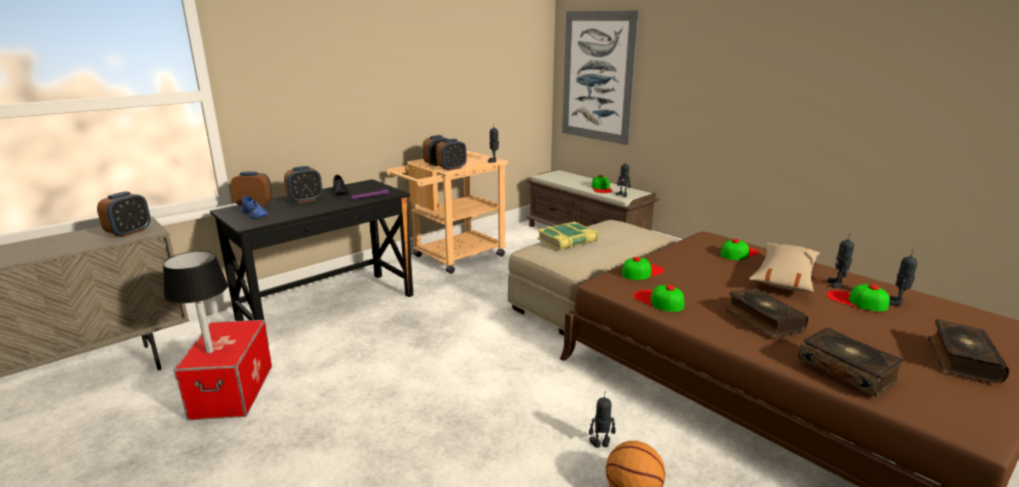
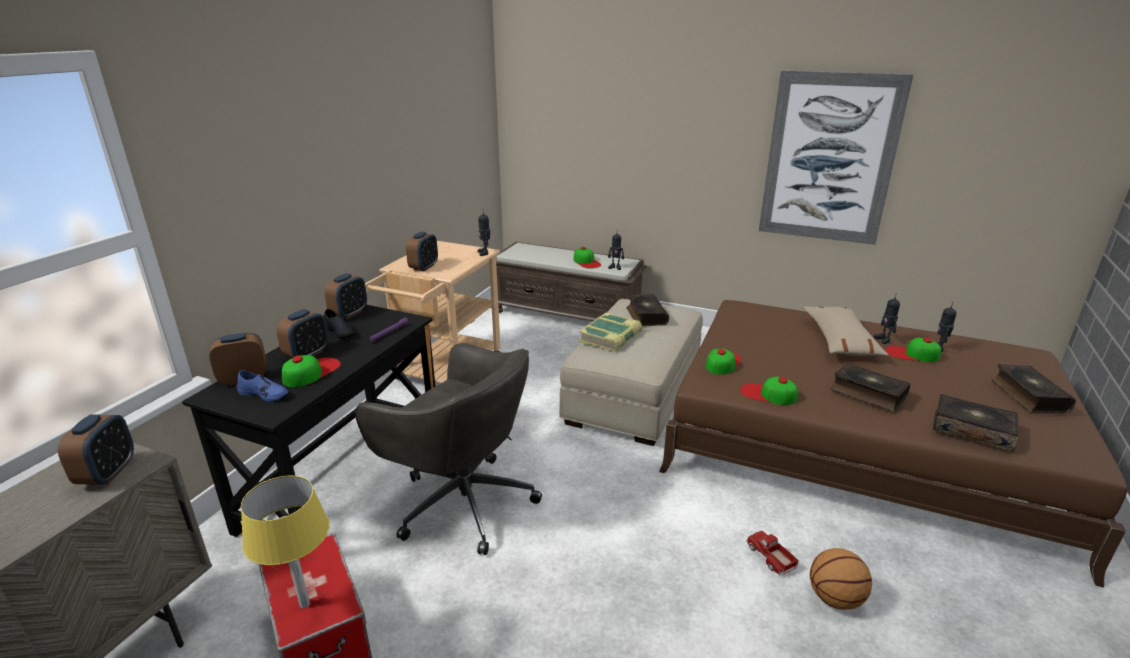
camera: 25 degrees left, 5 degrees up
(210, 351) = (304, 604): black table lamp -> yellow table lamp
(390, 339) = (462, 501): none -> grey office chair
(452, 168) = (449, 272): alarm clock -> alarm clock (349, 313)
(598, 77) = (560, 136): picture -> picture (829, 159)
(601, 444) = (770, 557): toy robot -> toy truck
(615, 232) = (645, 316): none -> book
(738, 253) = (780, 320): cap -> cap (311, 372)

